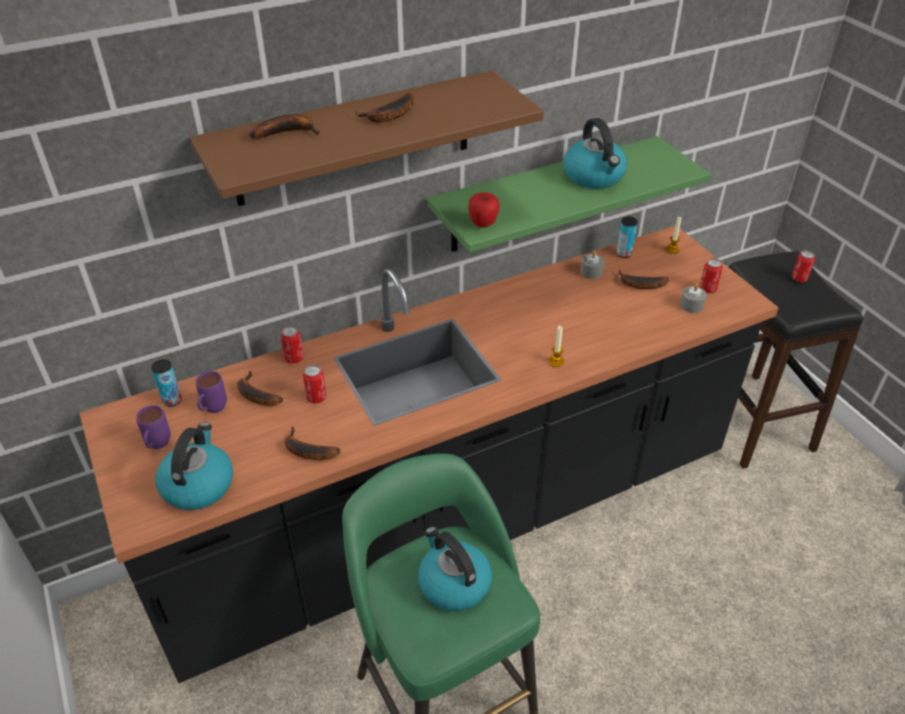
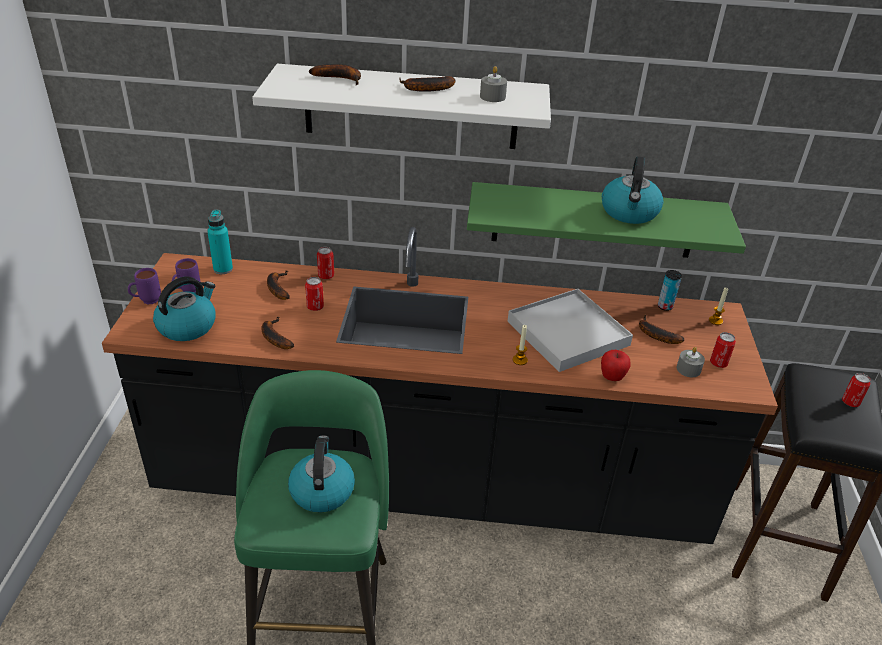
camera: 30 degrees right, 5 degrees down
(172, 400) = (223, 269): can -> turquoise bottle
(212, 410) = (241, 286): purple mug -> purple mug (146, 301)
(354, 139) = (411, 107): brown shelf -> white shelf
(483, 224) = (494, 213): apple -> apple (612, 377)
(571, 316) = (567, 333): none -> white tray
(591, 272) = (620, 309): grey candle -> grey candle (492, 97)

